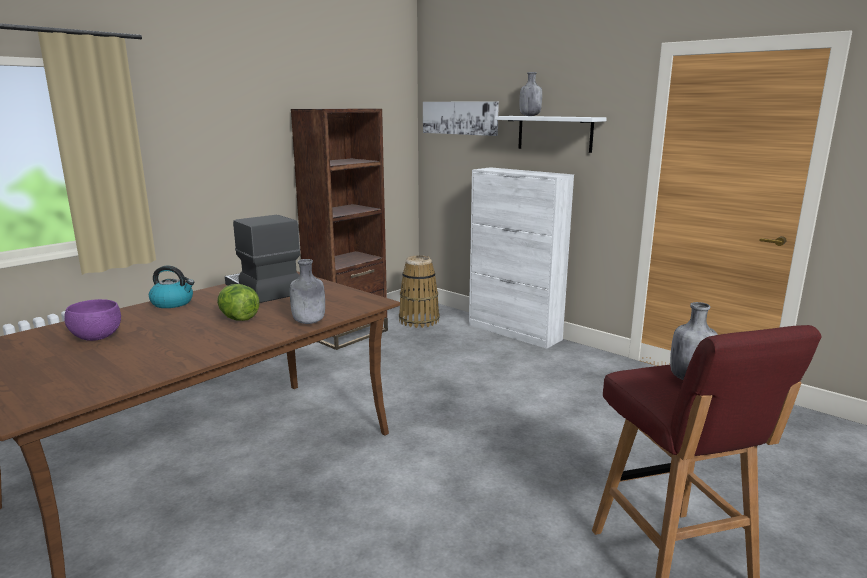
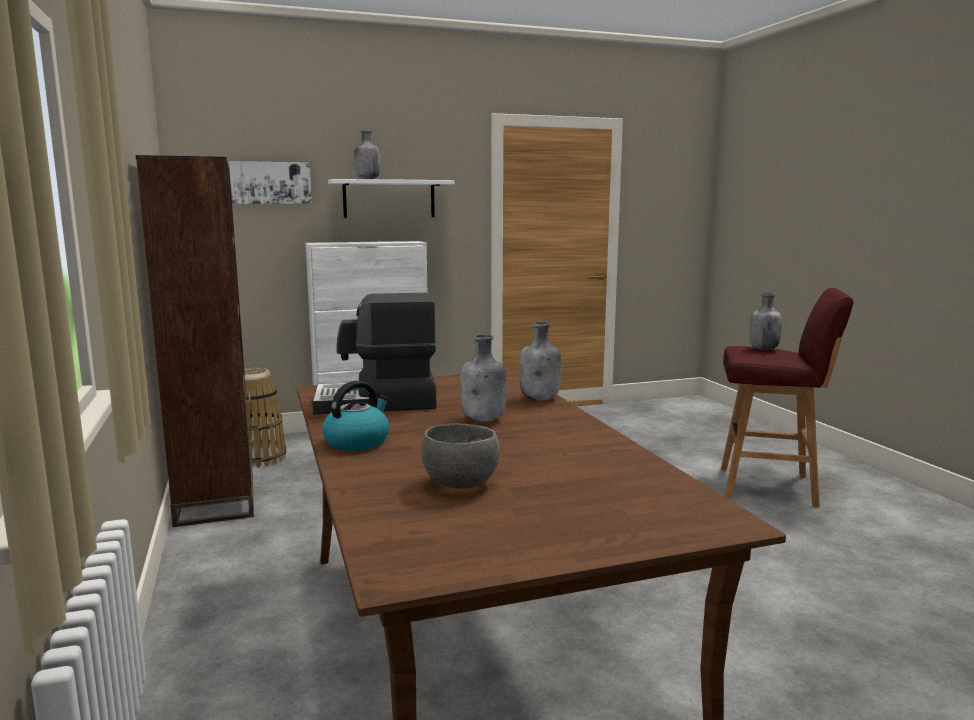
camera: 60 degrees left, 5 degrees down
(96, 338) = (461, 485): purple bowl -> grey bowl
(238, 318) = (484, 419): lettuce -> grey bottle

